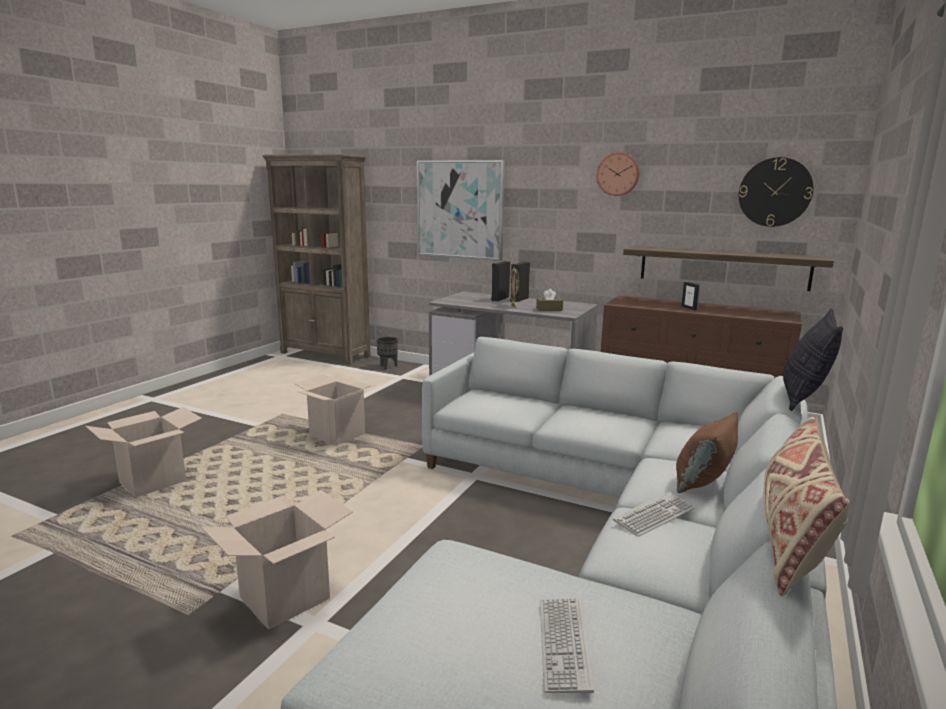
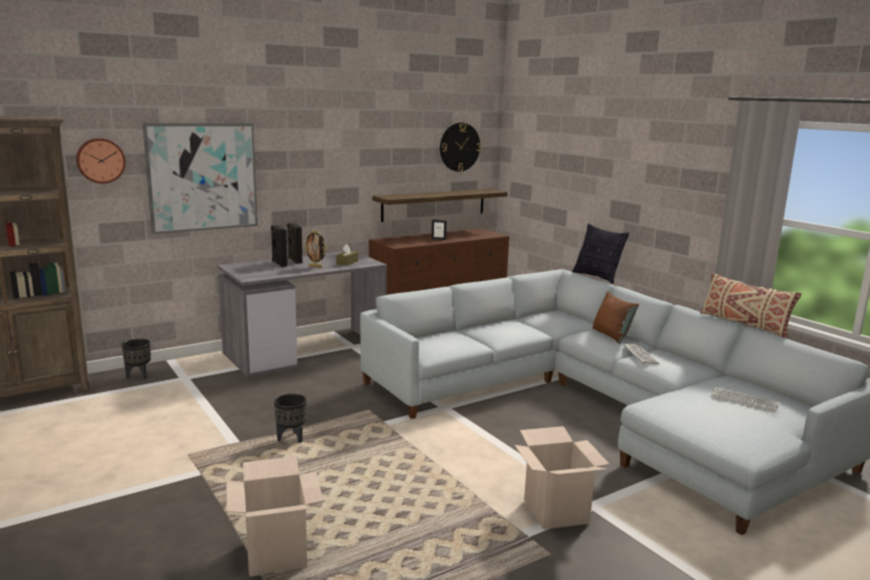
camera: 60 degrees left, 0 degrees up
(337, 435) = (291, 438): cardboard box -> black planter
(618, 174) = (357, 135): wall clock -> wall clock (100, 160)

